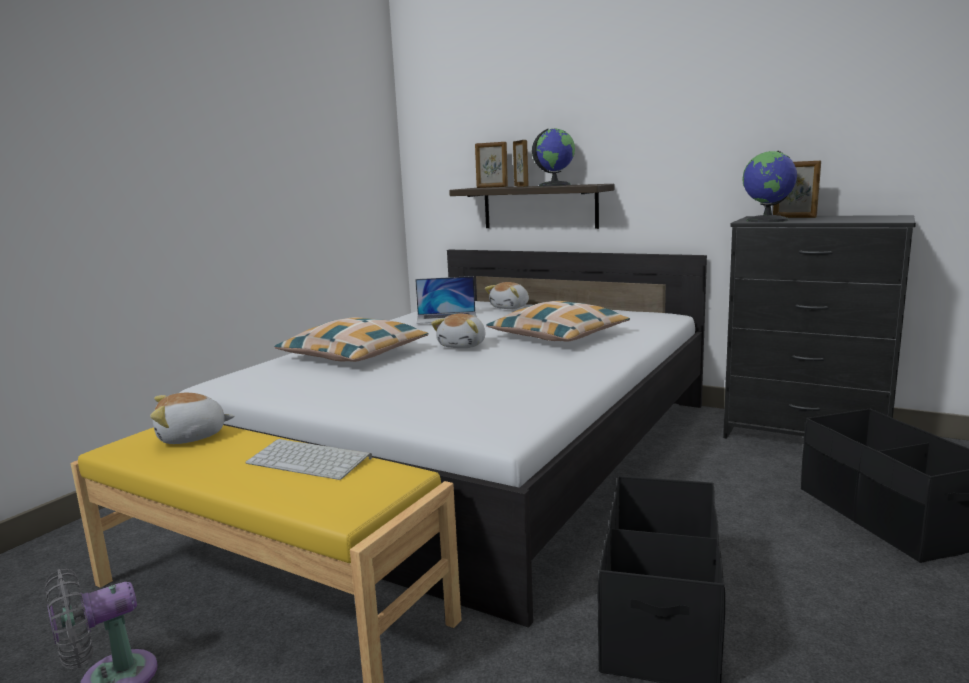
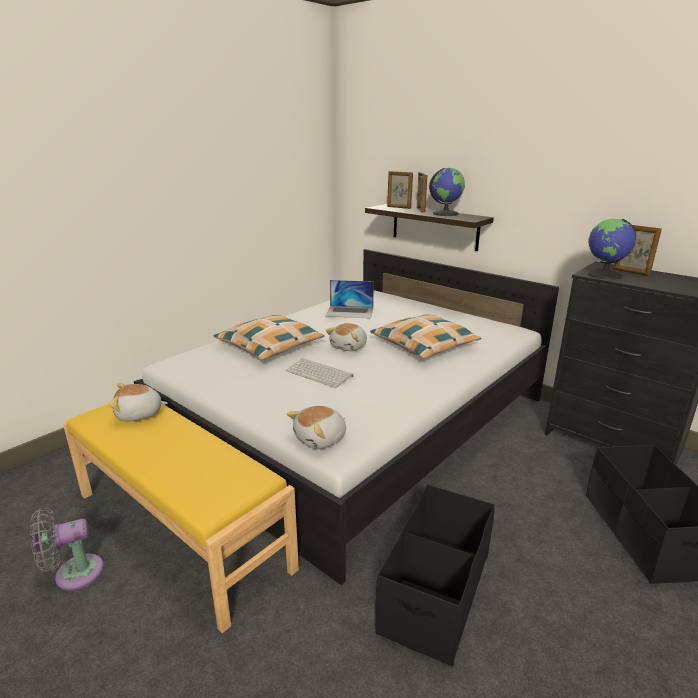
camera: 10 degrees right, 10 degrees up
(311, 460) = (206, 452): keyboard -> keyboard (320, 373)
(510, 307) = (402, 304): plush toy -> plush toy (321, 439)

